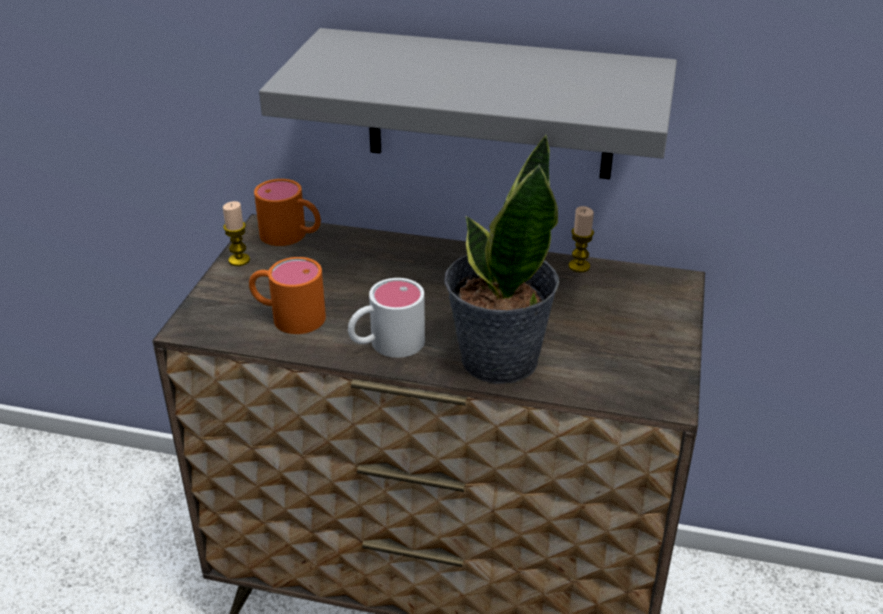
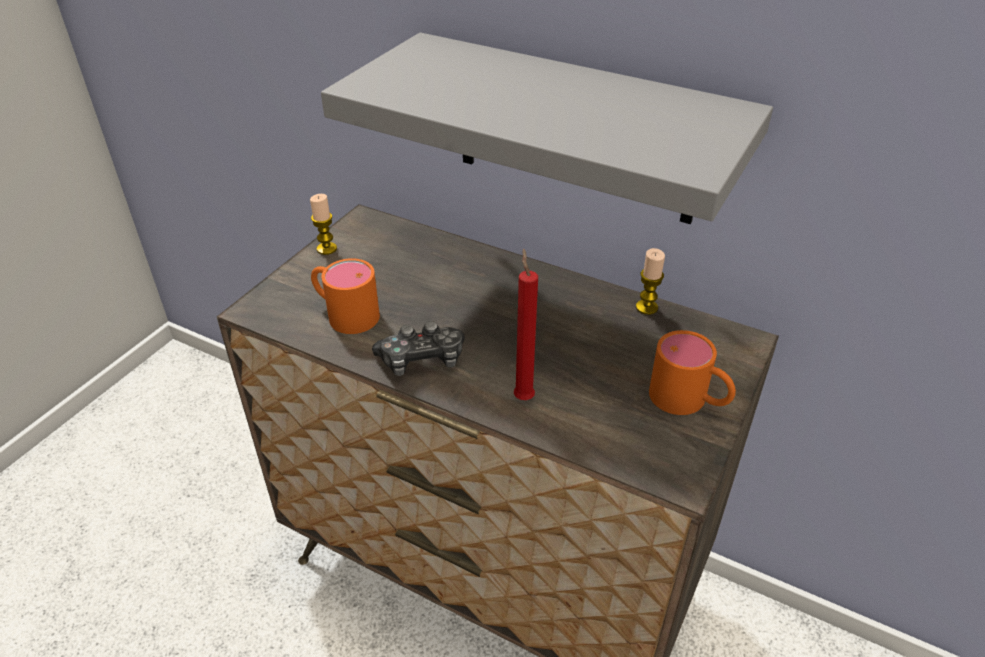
camera: 15 degrees right, 5 degrees up
(292, 236) = (384, 232): orange mug -> orange mug (689, 400)
(386, 344) = (422, 359): white mug -> game controller
(497, 359) = (523, 396): potted plant -> red candle

